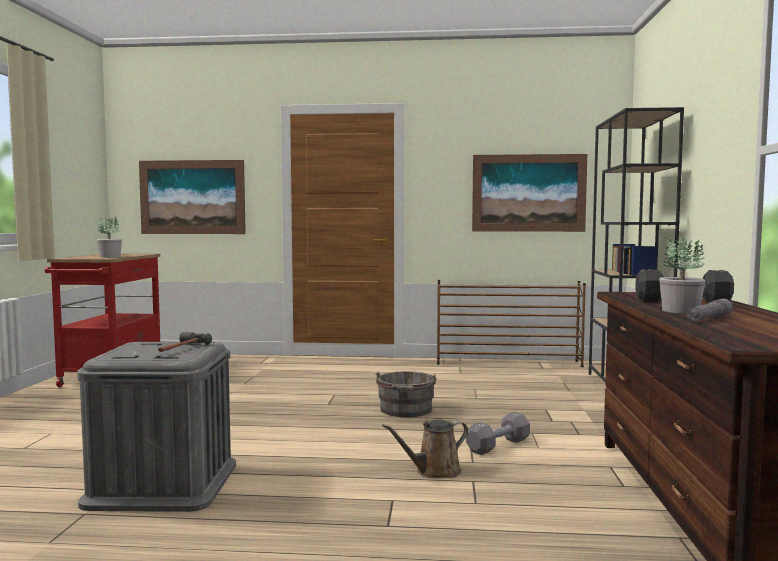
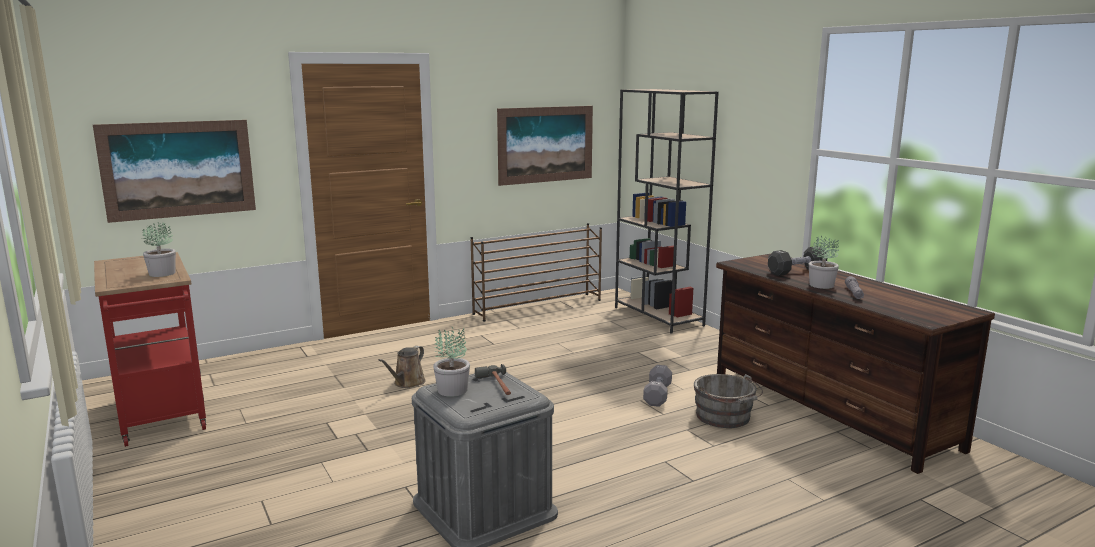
camera: 35 degrees left, 10 degrees up
(143, 345) = (452, 390): none -> potted plant
(405, 410) = (543, 380): grey bucket -> grey bucket (725, 418)
(434, 471) = (653, 430): brown watering can -> brown watering can (407, 383)

